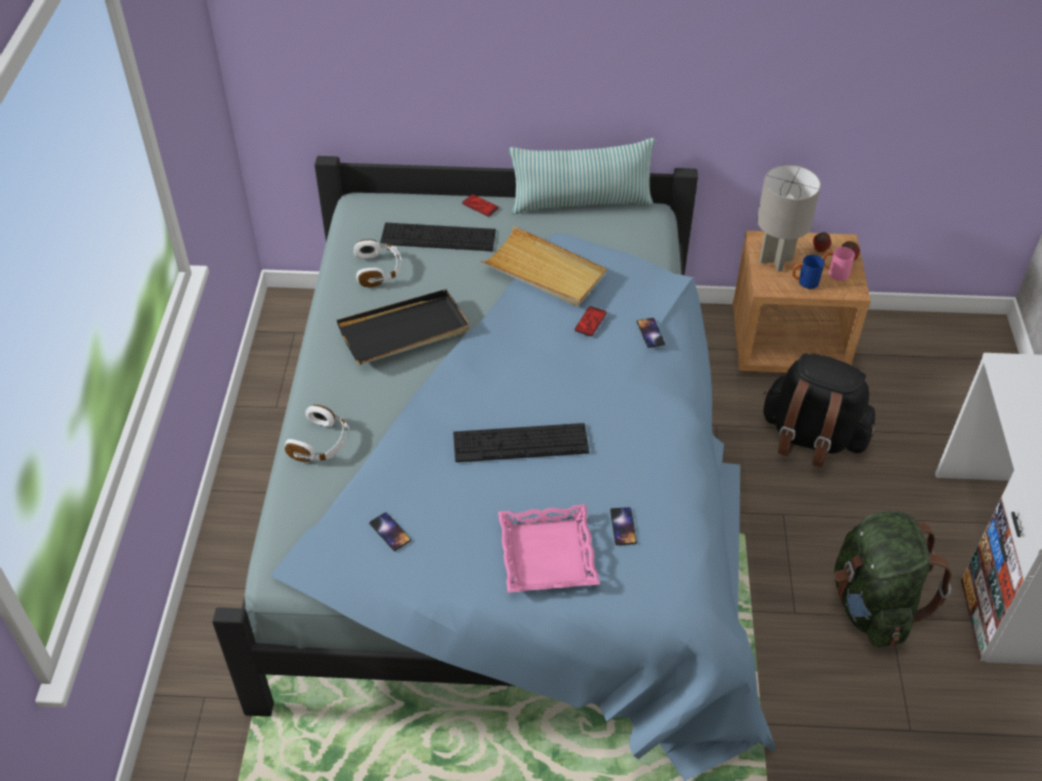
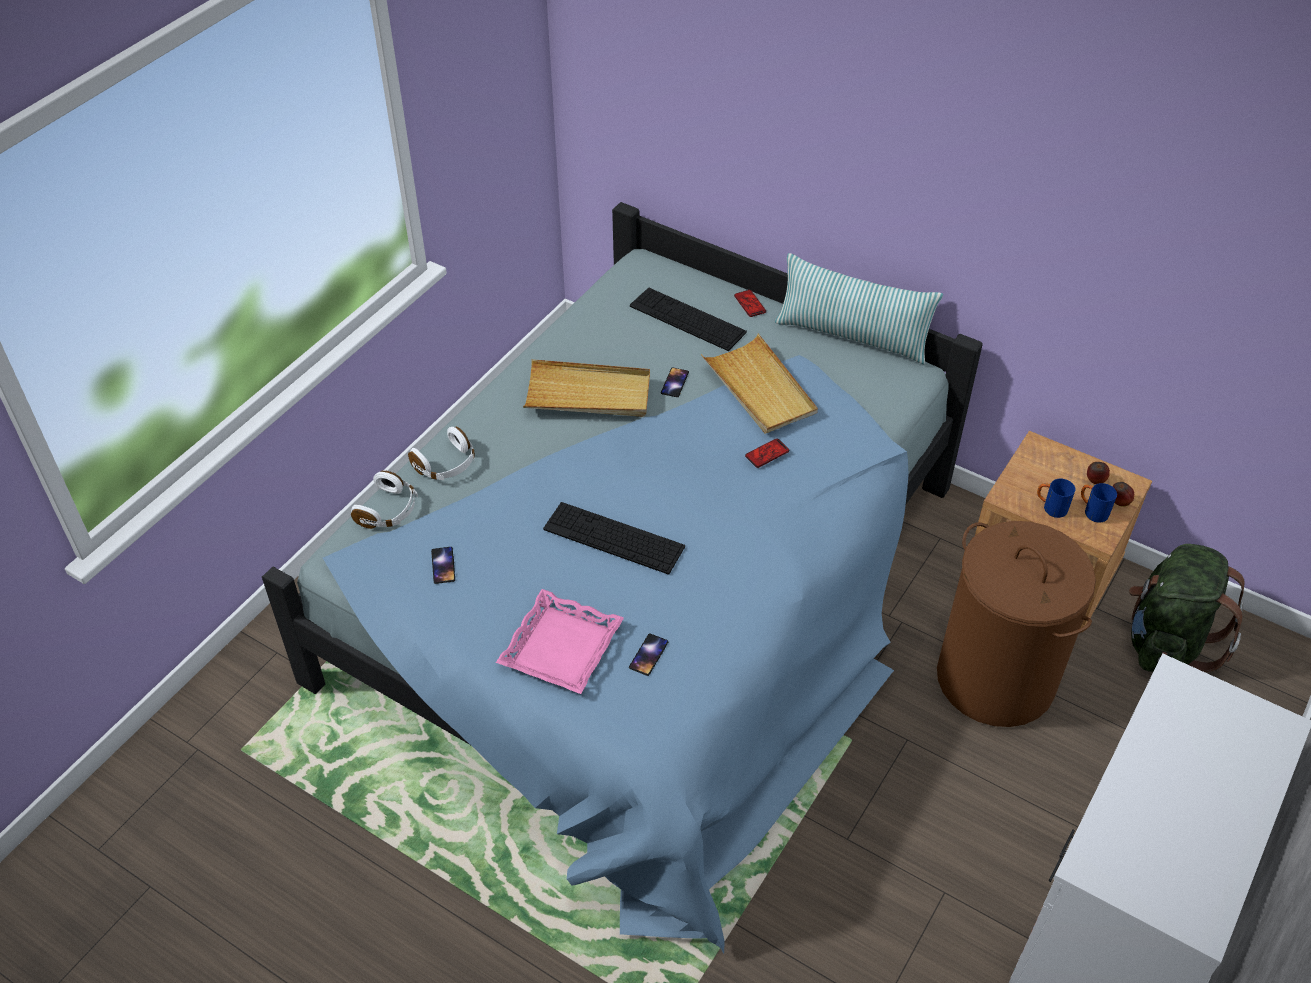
camera: 30 degrees right, 0 degrees up
(379, 270) = (610, 330): white headphones -> white headphones (389, 510)
(404, 331) = (588, 393): black tray -> beige tray
(650, 333) = (817, 488): phone -> phone (674, 383)
(775, 260) = (1036, 473): grey table lamp -> none
(811, 438) = (994, 678): black backpack -> brown laundry basket
(834, 273) = (1092, 511): pink mug -> blue mug
(872, 605) = (934, 871): green backpack -> green backpack (1166, 642)

